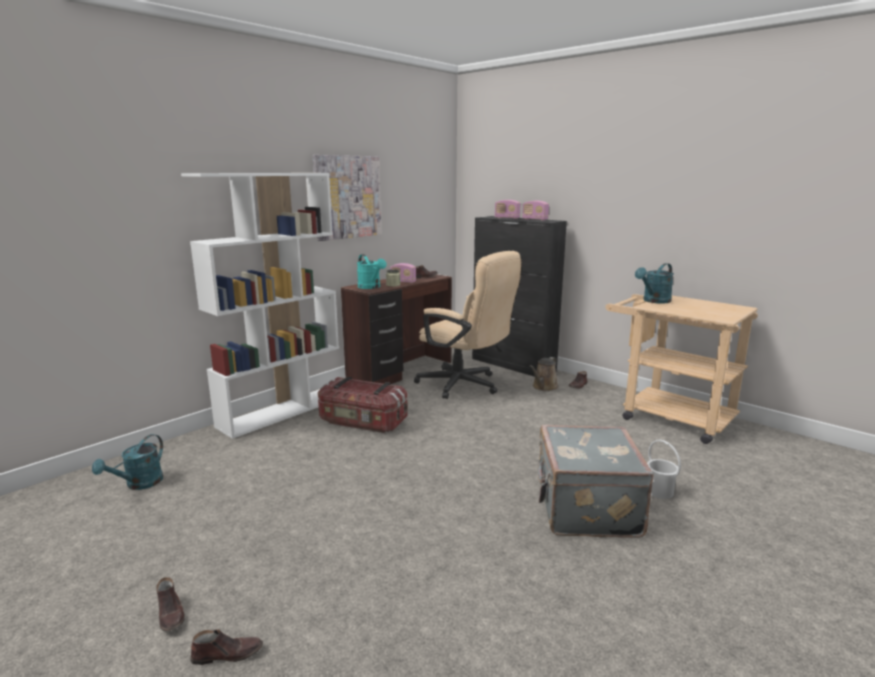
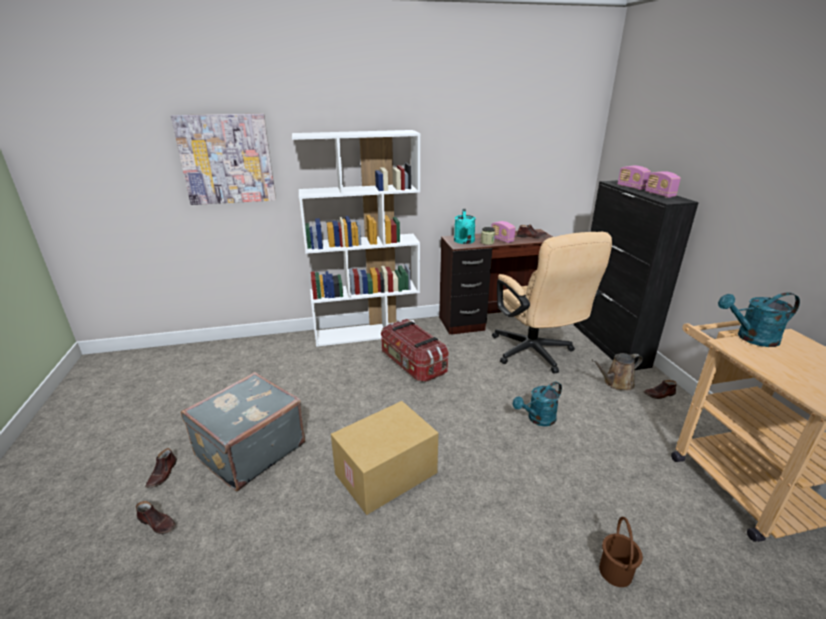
camera: 35 degrees right, 10 degrees up
(139, 484) = (236, 364): turquoise watering can -> turquoise watering can (537, 419)
(347, 197) = (458, 152): picture -> picture (227, 159)
(437, 507) = (386, 474): none -> cardboard box
(585, 508) = (510, 547): grey suitcase -> grey suitcase (249, 450)
(659, 491) = (616, 571): white bucket -> brown bucket

